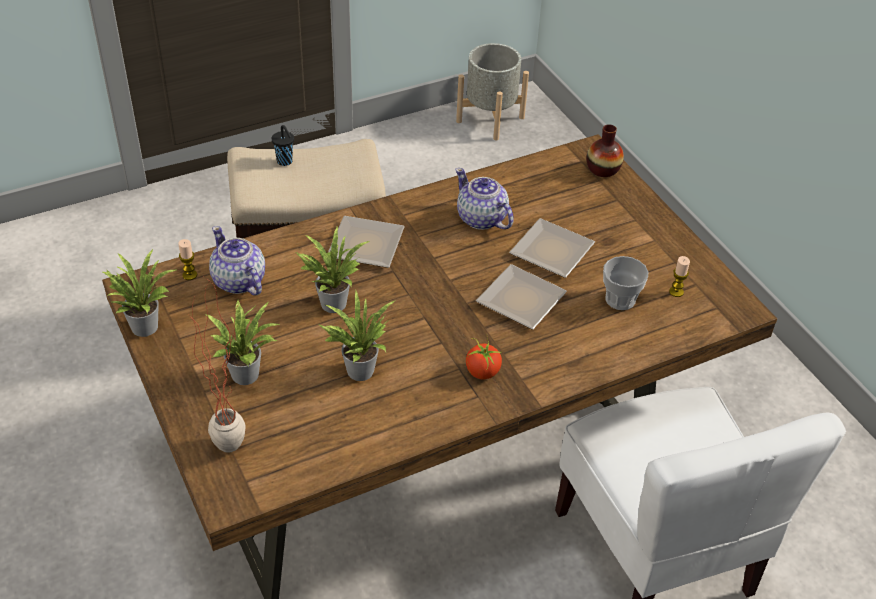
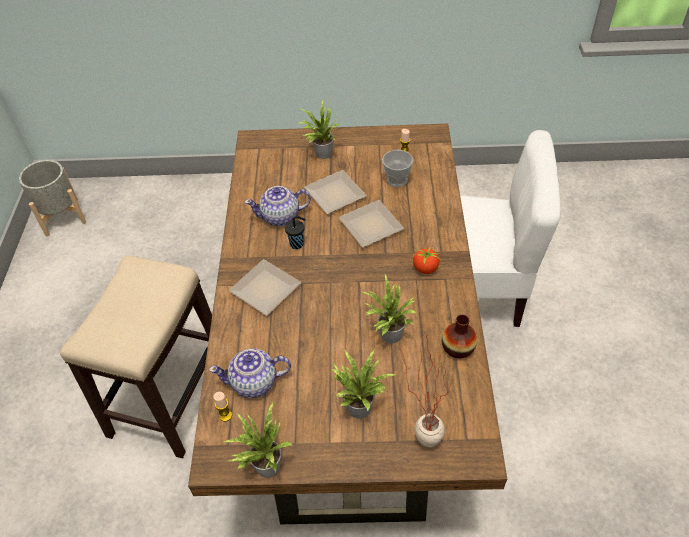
camera: 60 degrees left, 5 degrees up
(285, 162) = (110, 317): black cup -> black cup (297, 244)
(332, 301) = (312, 329): potted plant -> potted plant (321, 153)
(603, 169) = (274, 141): vase -> vase (458, 348)

